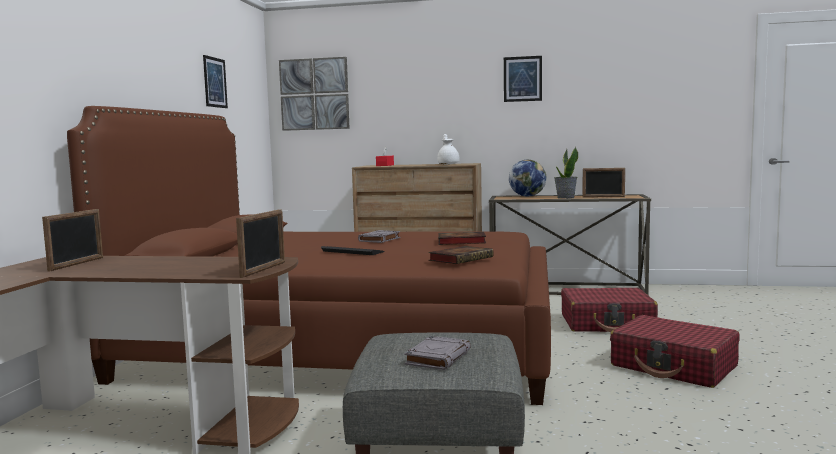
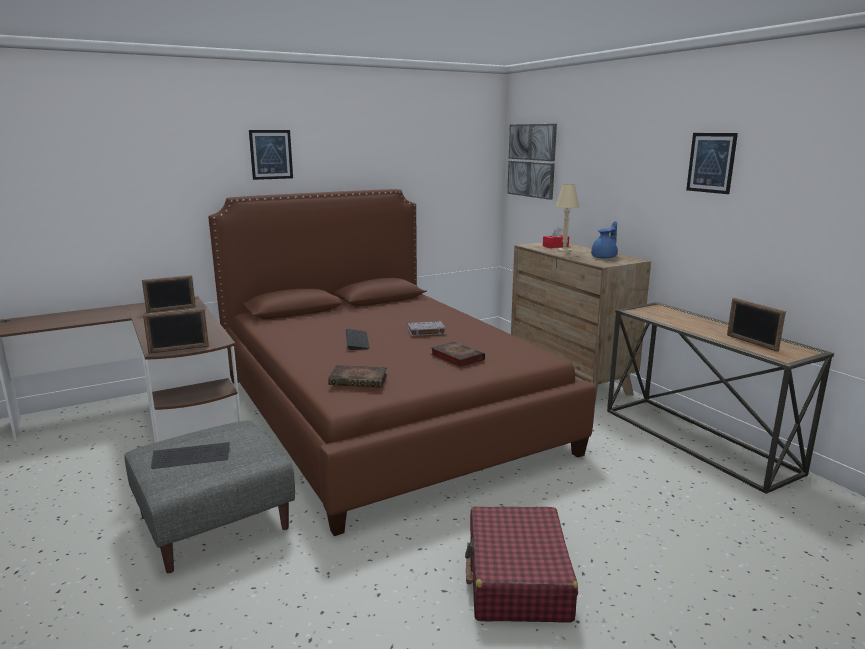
camera: 50 degrees right, 10 degrees up
(215, 82) = (409, 157): picture -> picture (271, 154)
(407, 165) = (564, 251): none -> beige table lamp
(438, 357) = (191, 457): grey book -> keyboard
(448, 164) = (605, 257): white teapot -> blue teapot
(527, 196) = (679, 314): globe -> none
(565, 198) = (704, 330): potted plant -> none
(607, 323) = (607, 500): red suitcase -> none

